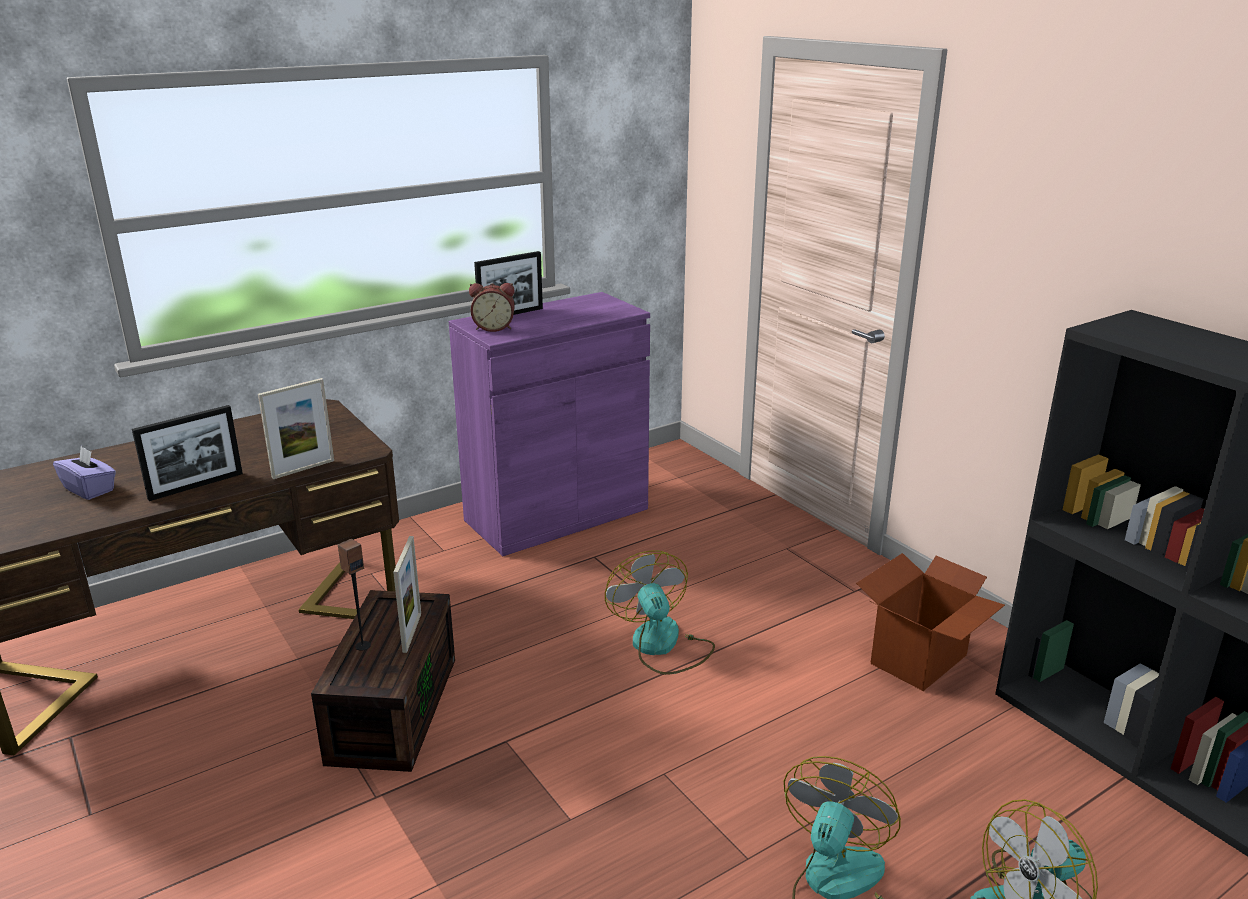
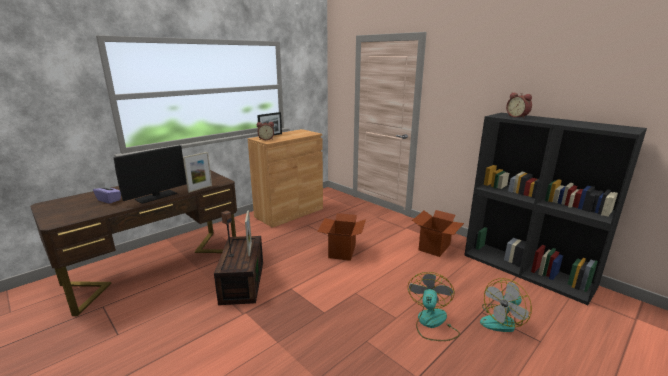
camera: 10 degrees left, 5 degrees down
(196, 486) = (156, 196): picture frame -> monitor
(556, 514) = (289, 213): purple cabinet -> brown cabinet
(662, 646) = (341, 251): fan -> cardboard box
(1165, 337) = (518, 116): none -> alarm clock

